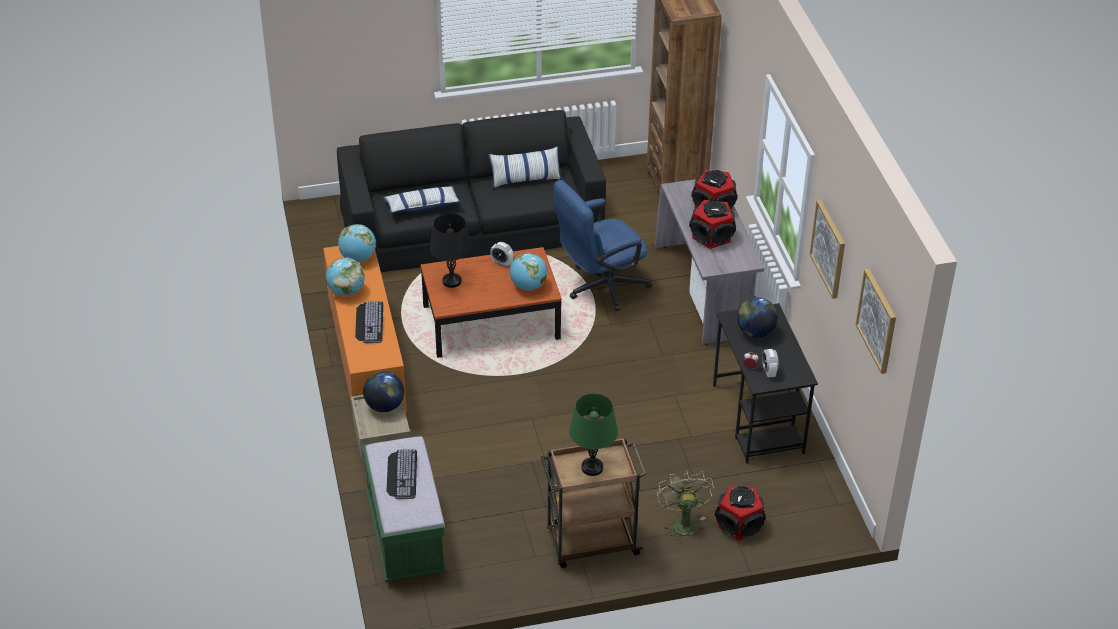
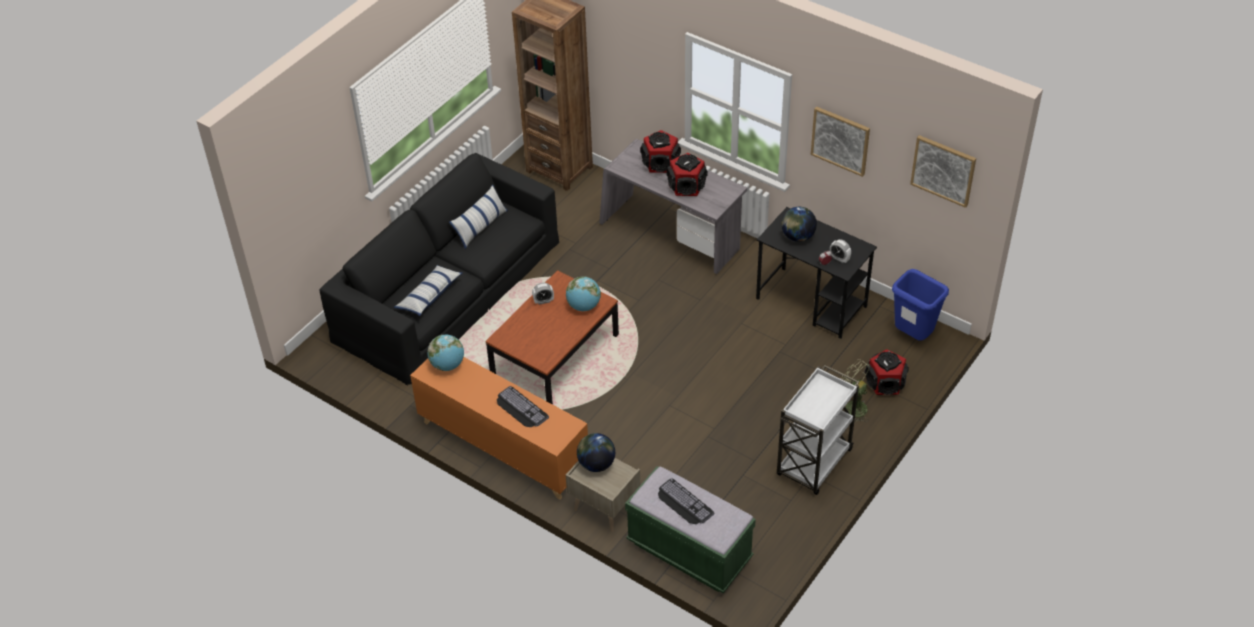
camera: 40 degrees left, 5 degrees up
(346, 291) = (472, 396): globe -> none
(452, 281) = (525, 338): black table lamp -> none
(590, 543) = (813, 464): brown cart -> white cart
(592, 468) = (819, 403): green table lamp -> none
(600, 287) = (599, 278): blue office chair -> none
(816, 505) = (913, 336): none -> blue trash can

